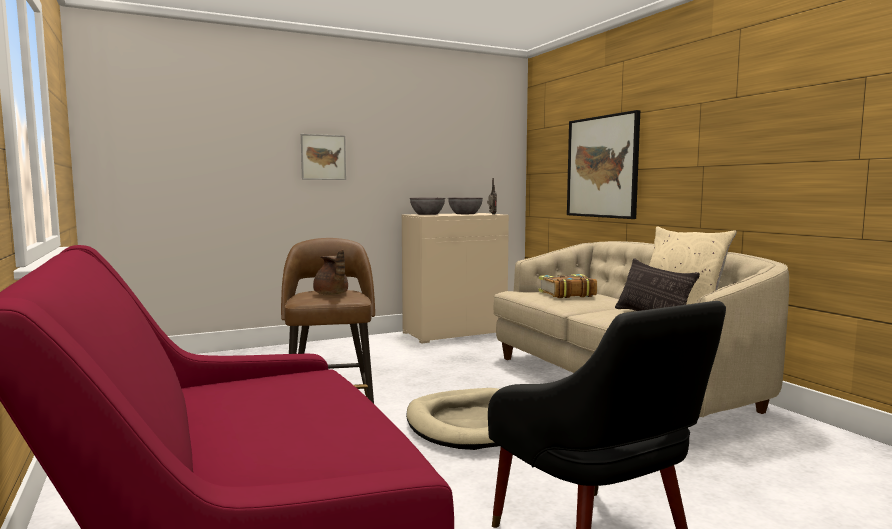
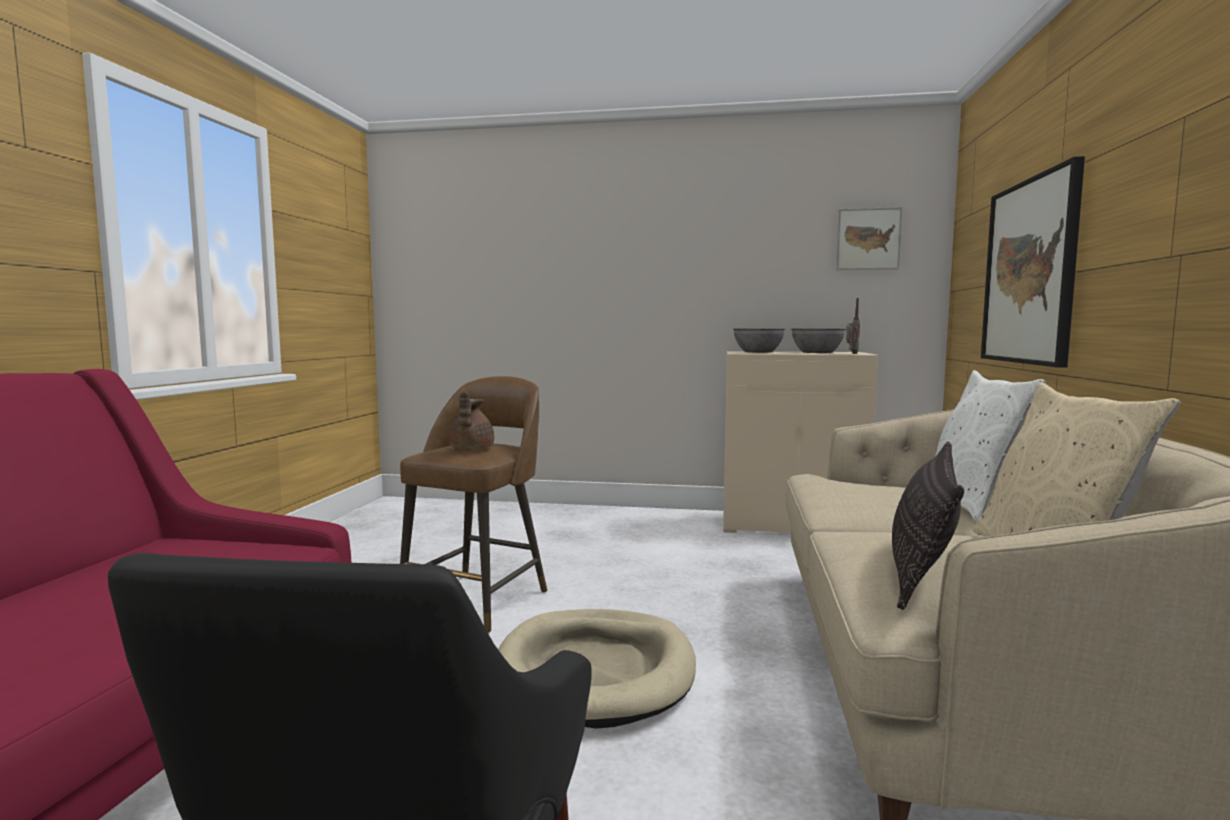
camera: 35 degrees right, 0 degrees up
(323, 157) = (624, 276): picture -> picture (868, 239)
(566, 294) = (878, 492): book -> none
(608, 294) = (971, 503): none -> white pillow

